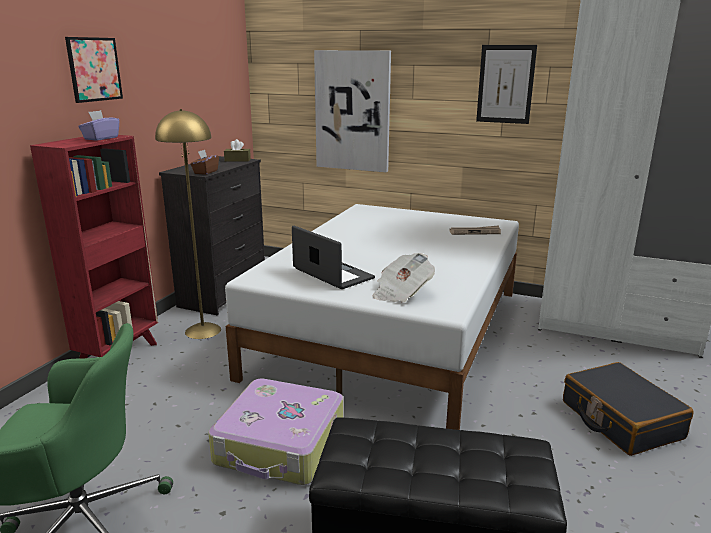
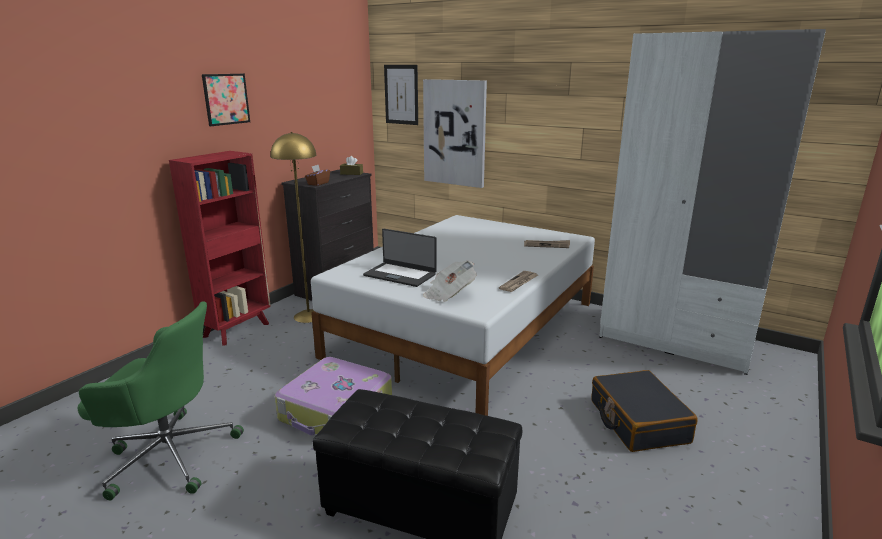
camera: 10 degrees right, 0 degrees up
(101, 138) = (225, 155): purple tissue box -> none
(332, 274) = (400, 274): laptop -> laptop turned 150 degrees clockwise
(471, 275) = (519, 283): none -> newspaper
(505, 84) = (584, 112): picture -> picture (401, 94)

